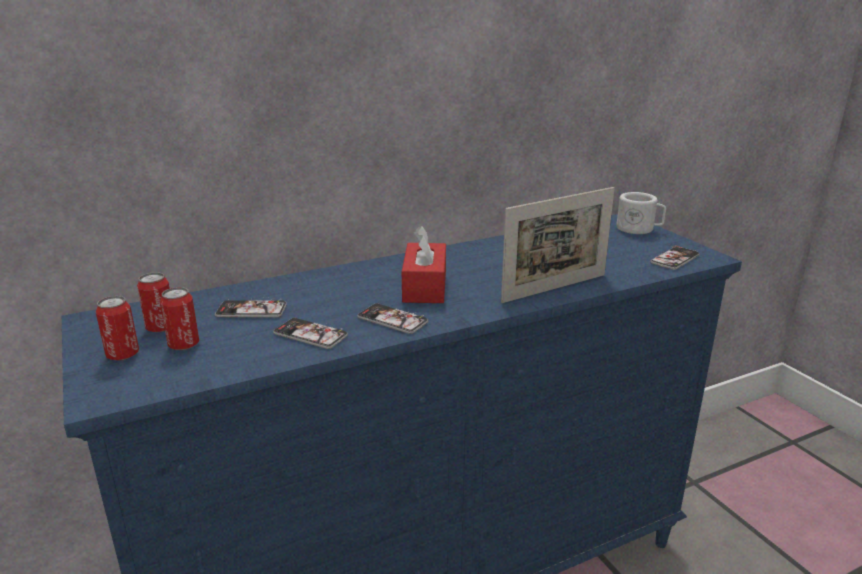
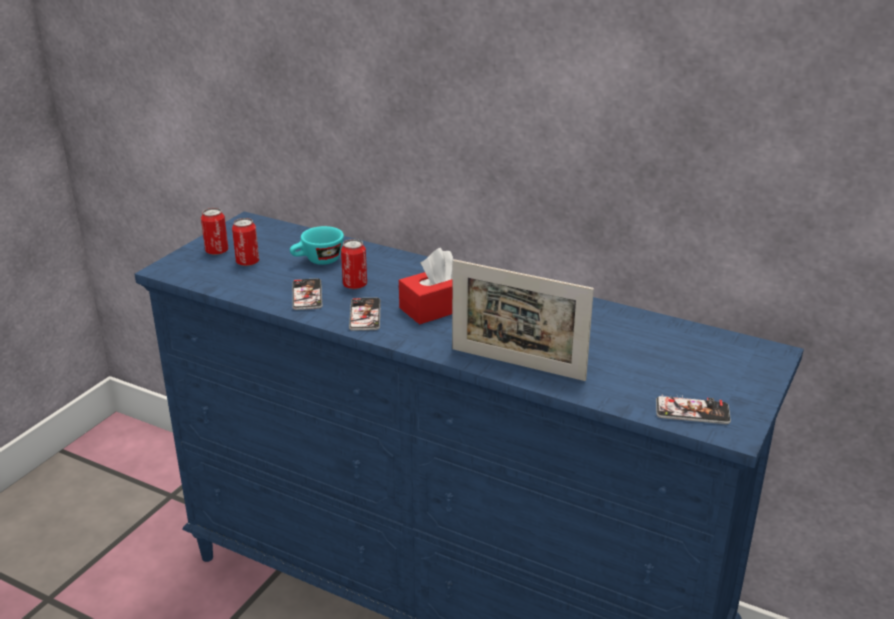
camera: 55 degrees right, 5 degrees up
(161, 328) = (261, 245): can -> can (355, 285)
(251, 310) = (318, 261): phone -> turquoise cup
(639, 229) = (755, 369): white mug -> none

